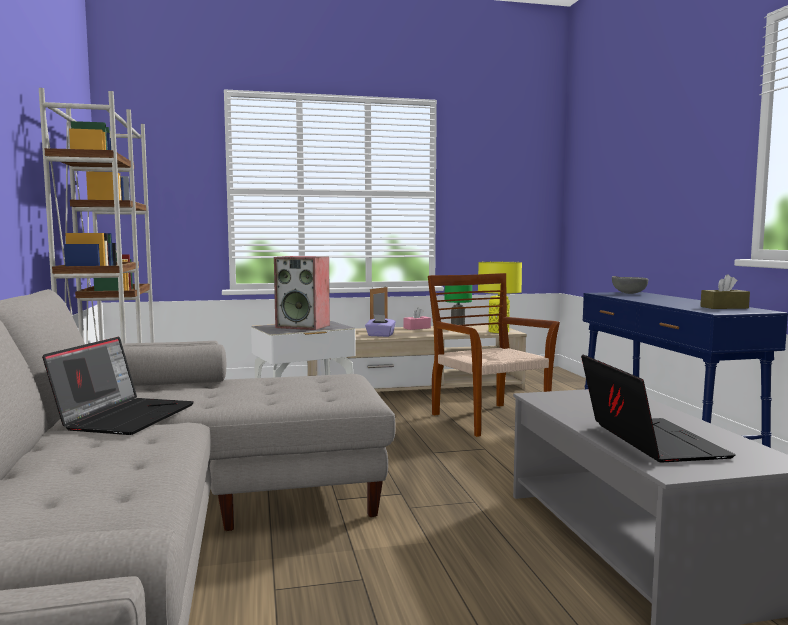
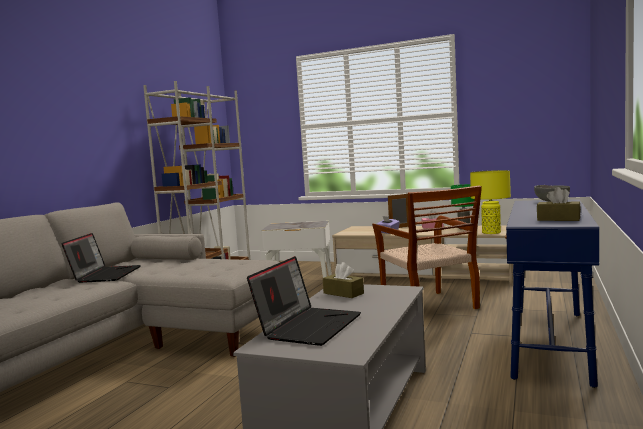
camera: 35 degrees right, 0 degrees up
(125, 416) = (105, 275): laptop -> laptop turned 45 degrees counterclockwise
(304, 326) = (297, 225): speaker -> none
(488, 419) = (429, 306): brown armchair -> brown armchair turned 150 degrees clockwise
(567, 402) = (343, 293): none -> brown tissue box

